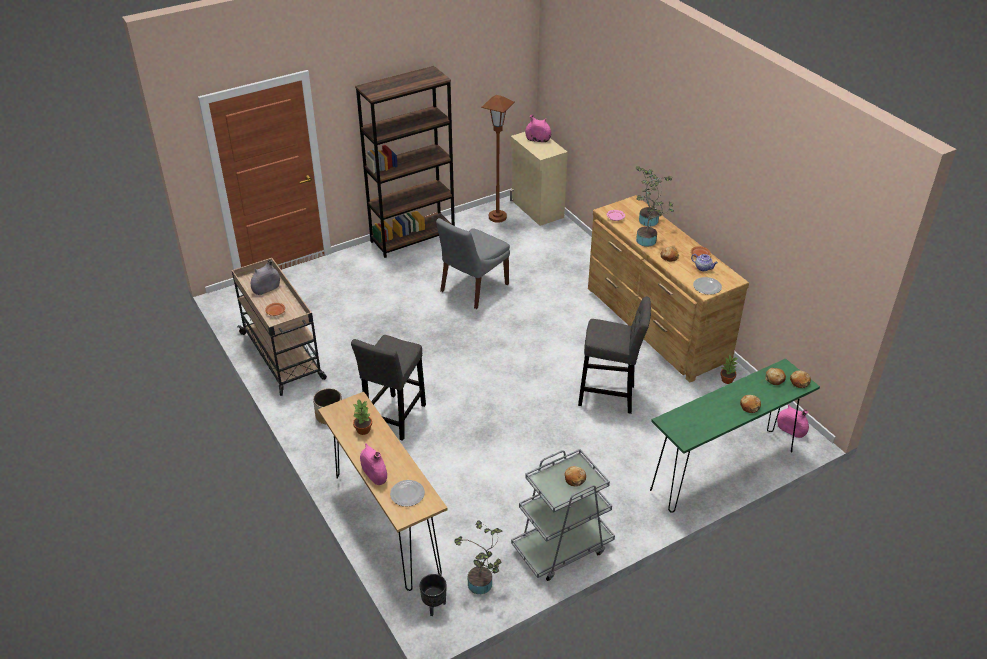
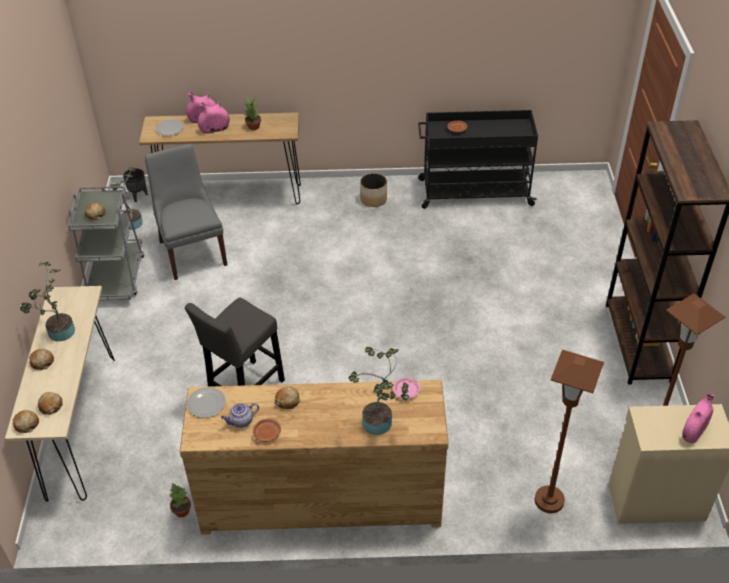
camera: 120 degrees right, 5 degrees up
(266, 289) = (497, 131): grey vase -> none
(283, 356) = (473, 192): beige cart -> black cart
(394, 419) = (338, 233): grey stool -> none
(472, 289) = (500, 357): grey chair -> grey chair (192, 251)
(571, 242) = (549, 500): none -> brown floor lamp
(648, 241) = (334, 398): potted plant -> potted plant (59, 333)
(722, 470) = (81, 426): green console table -> beige console table
(790, 430) = (68, 520): pink vase -> pink vase (214, 129)

